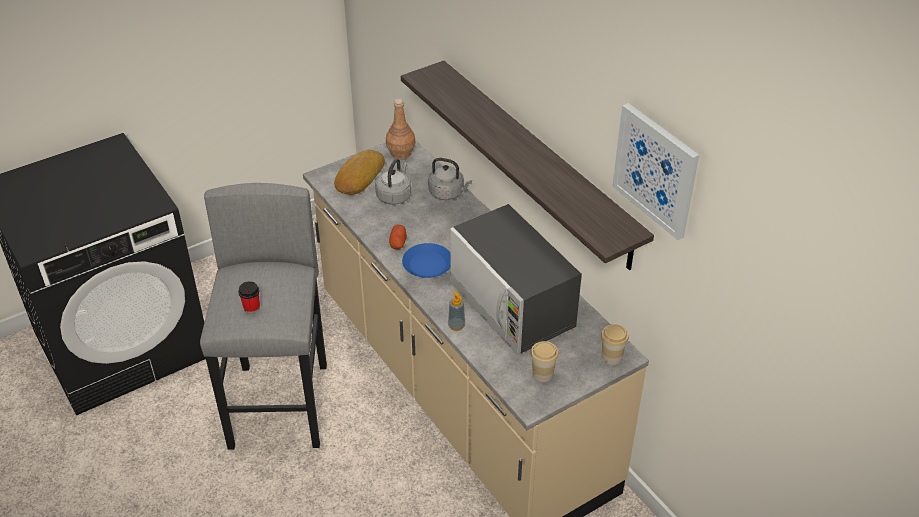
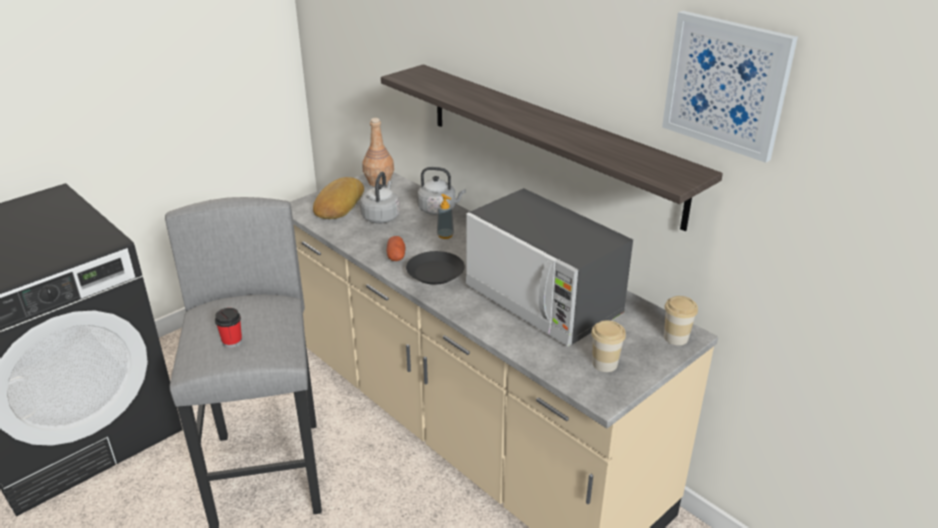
camera: 10 degrees left, 10 degrees down
(428, 265) = (436, 273): blue plate -> black plate
(456, 326) = (486, 326): soap dispenser -> soap dispenser (445, 235)

